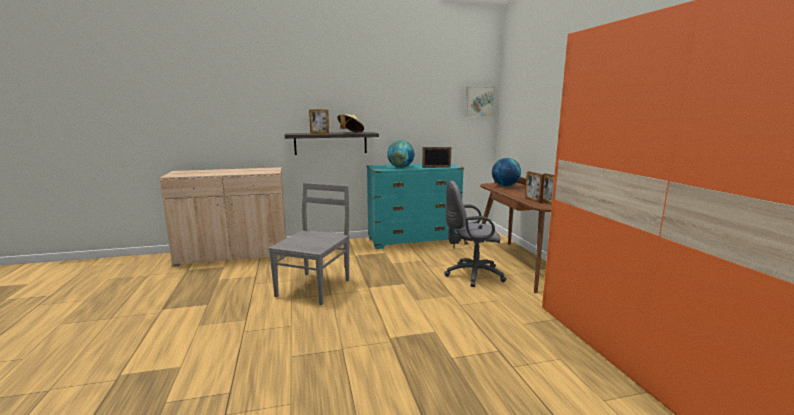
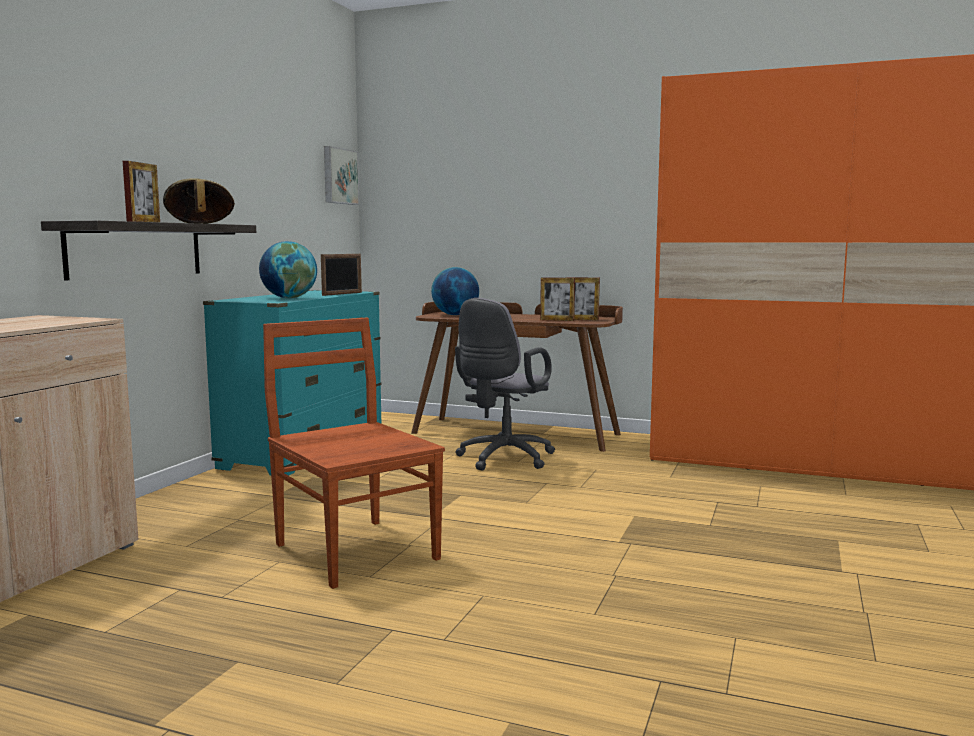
camera: 55 degrees left, 5 degrees down
(315, 287) = (354, 550): grey chair -> brown chair

